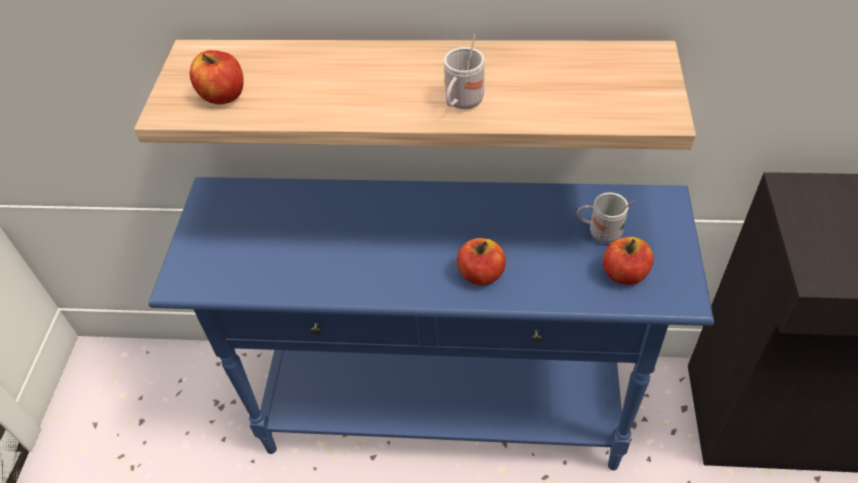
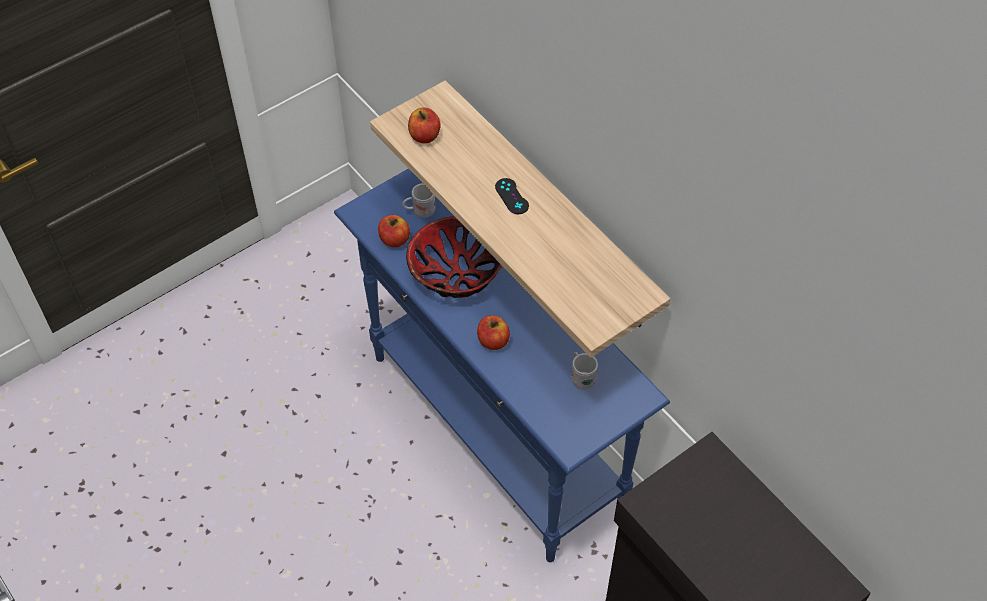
camera: 45 degrees right, 5 degrees up
(359, 249) = (455, 272): none -> bowl
(400, 76) = (511, 196): none -> black game controller
(462, 104) = (516, 237): white mug -> white mug (420, 211)
(625, 274) = (560, 408): apple -> apple (394, 240)

